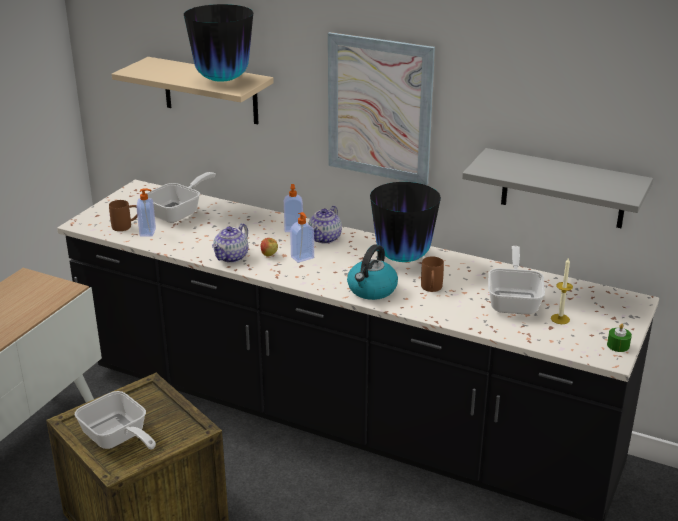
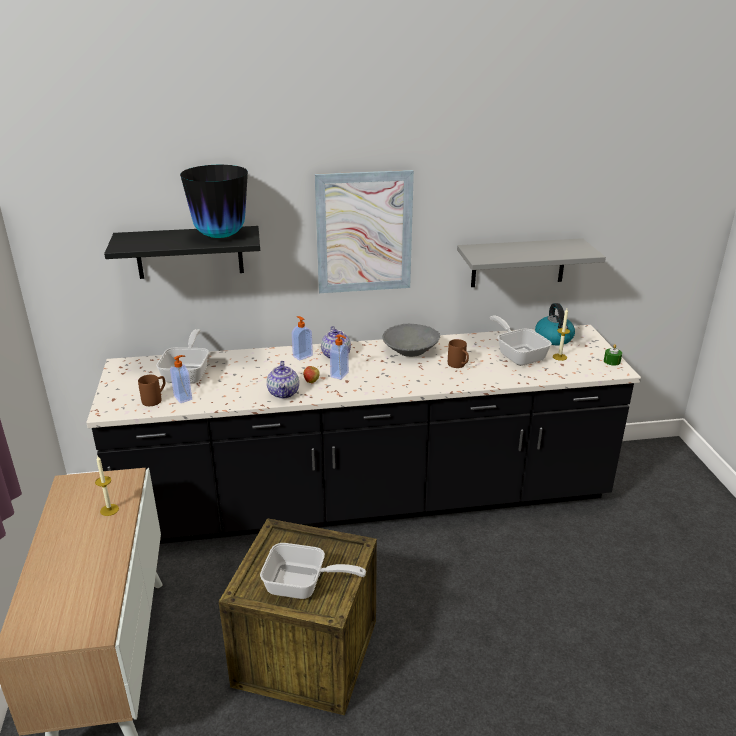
camera: 35 degrees left, 0 degrees up
(26, 309) = (109, 510): none -> candle
(210, 91) = (189, 252): beige shelf -> black shelf
(372, 290) = (421, 380): kettle -> kettle (554, 339)
(403, 258) = (410, 351): vase -> grey bowl

